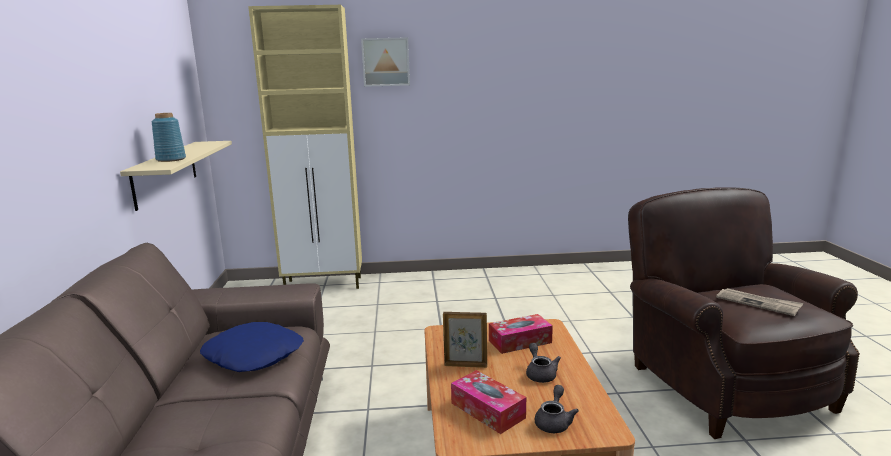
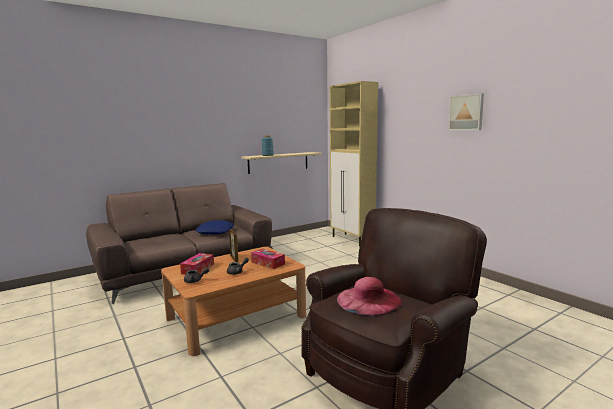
camera: 60 degrees right, 5 degrees down
(386, 62) = (397, 112): picture -> picture (466, 112)
(758, 303) = (369, 300): newspaper -> pink hat

